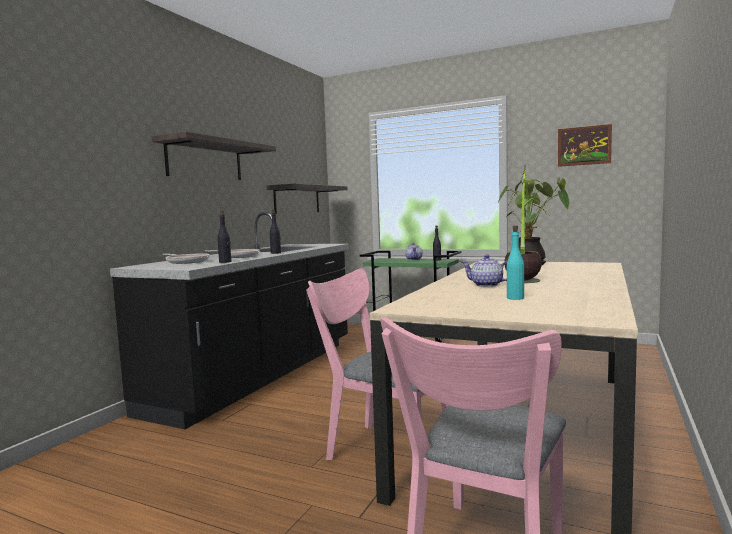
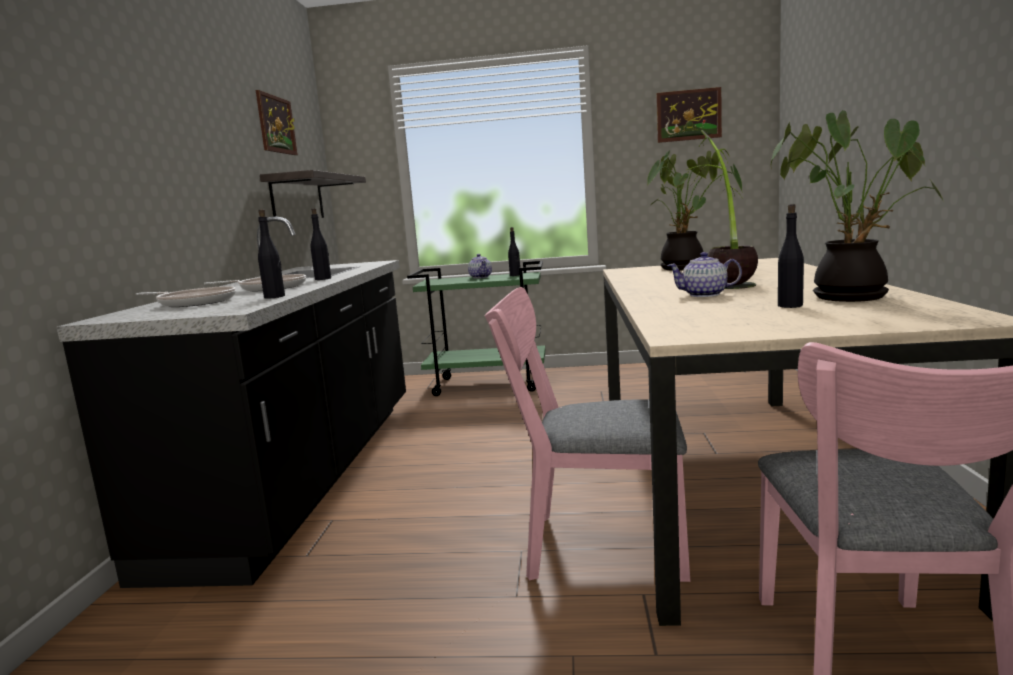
camera: 20 degrees left, 5 degrees up
(205, 160) = (175, 129): shelf -> none
(285, 154) = (276, 124): none -> picture
(515, 298) = (790, 306): turquoise bottle -> black bottle
(574, 296) = (851, 296): none -> potted plant

